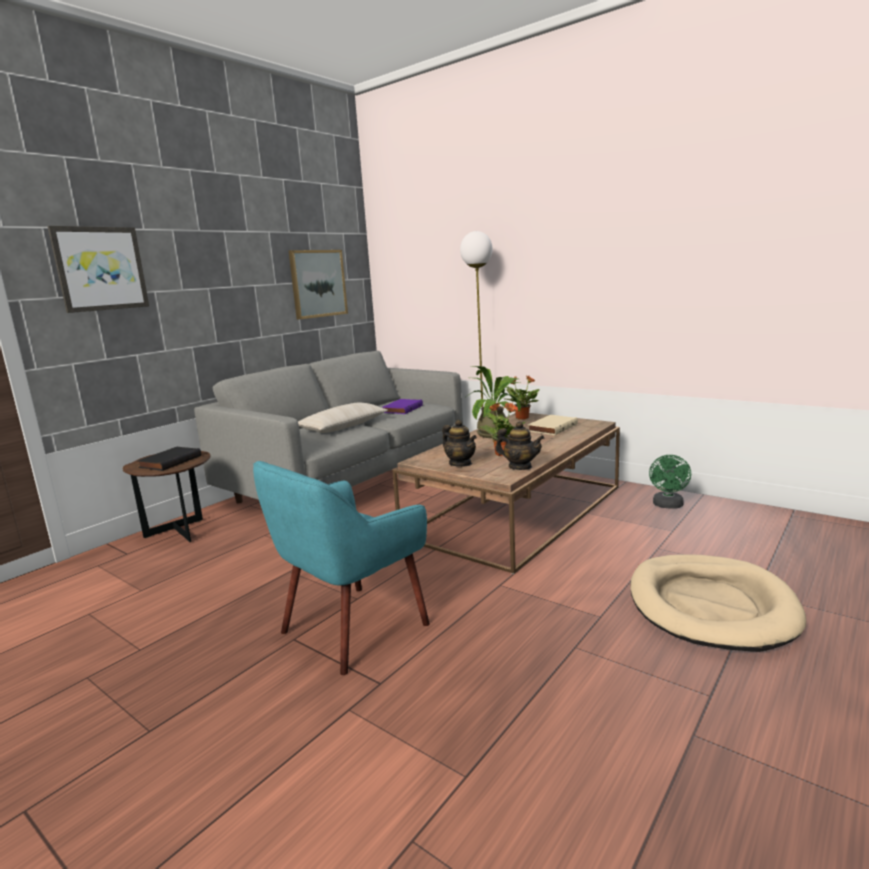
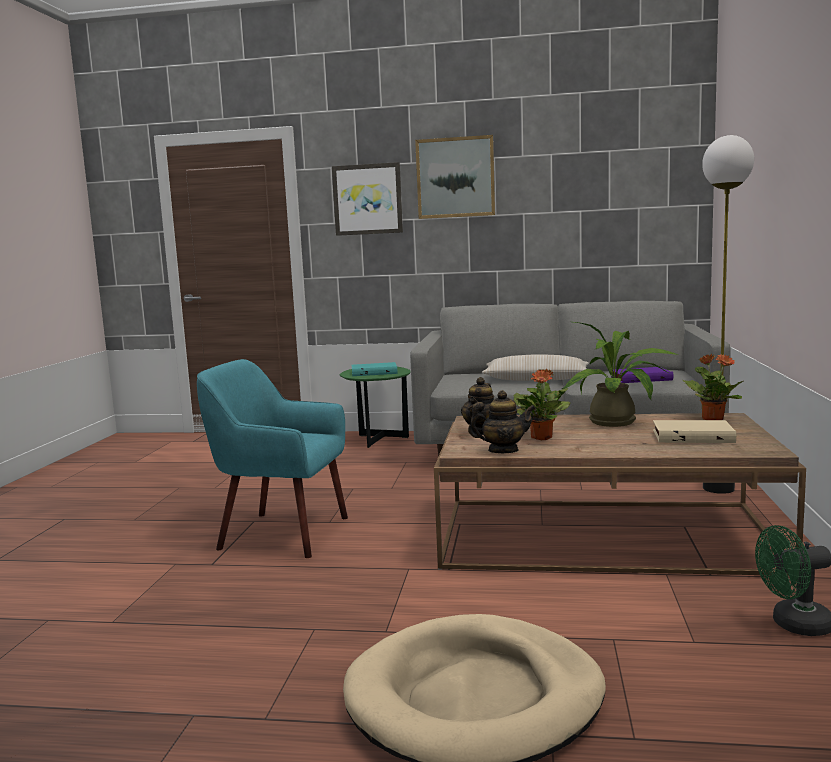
camera: 60 degrees right, 5 degrees down
(170, 461) = (374, 372): black book -> turquoise book
(181, 533) = (378, 441): brown side table -> green side table
(318, 283) = (614, 212): picture -> picture (455, 177)
(520, 467) = (503, 450): teapot -> teapot turned 90 degrees counterclockwise

